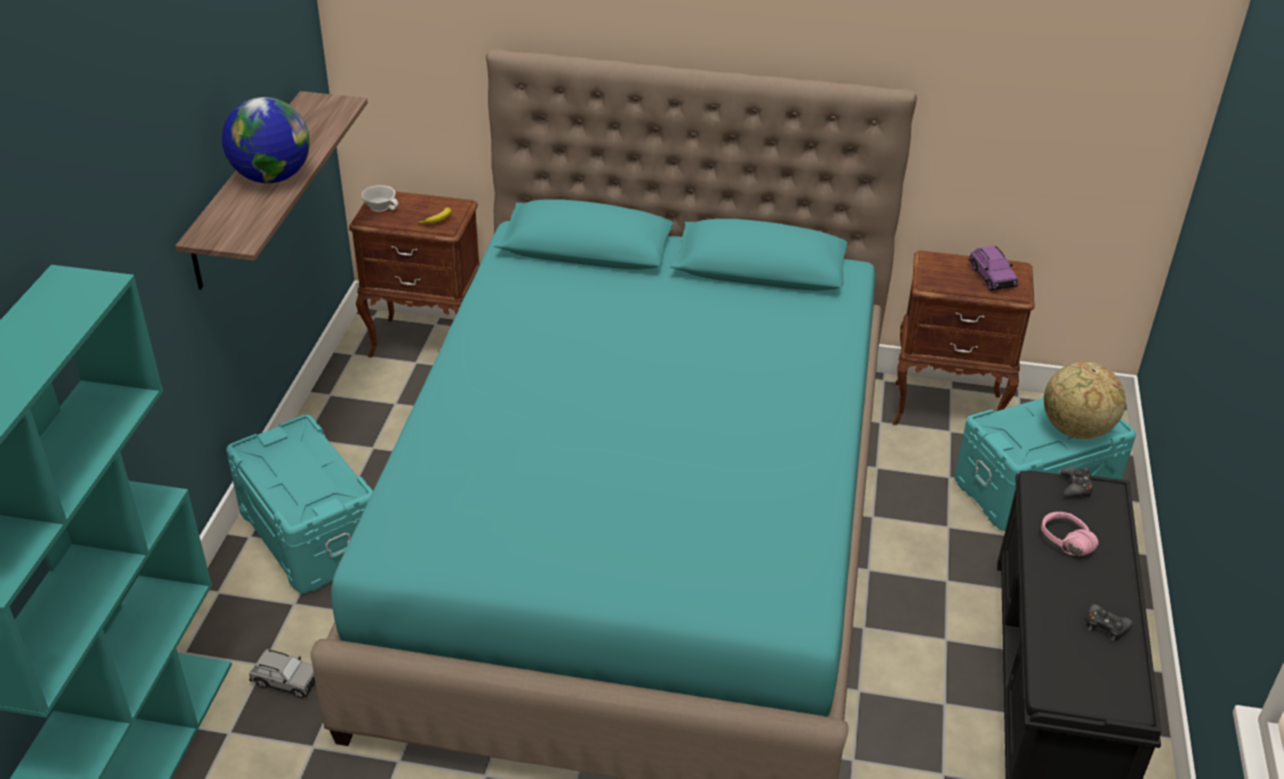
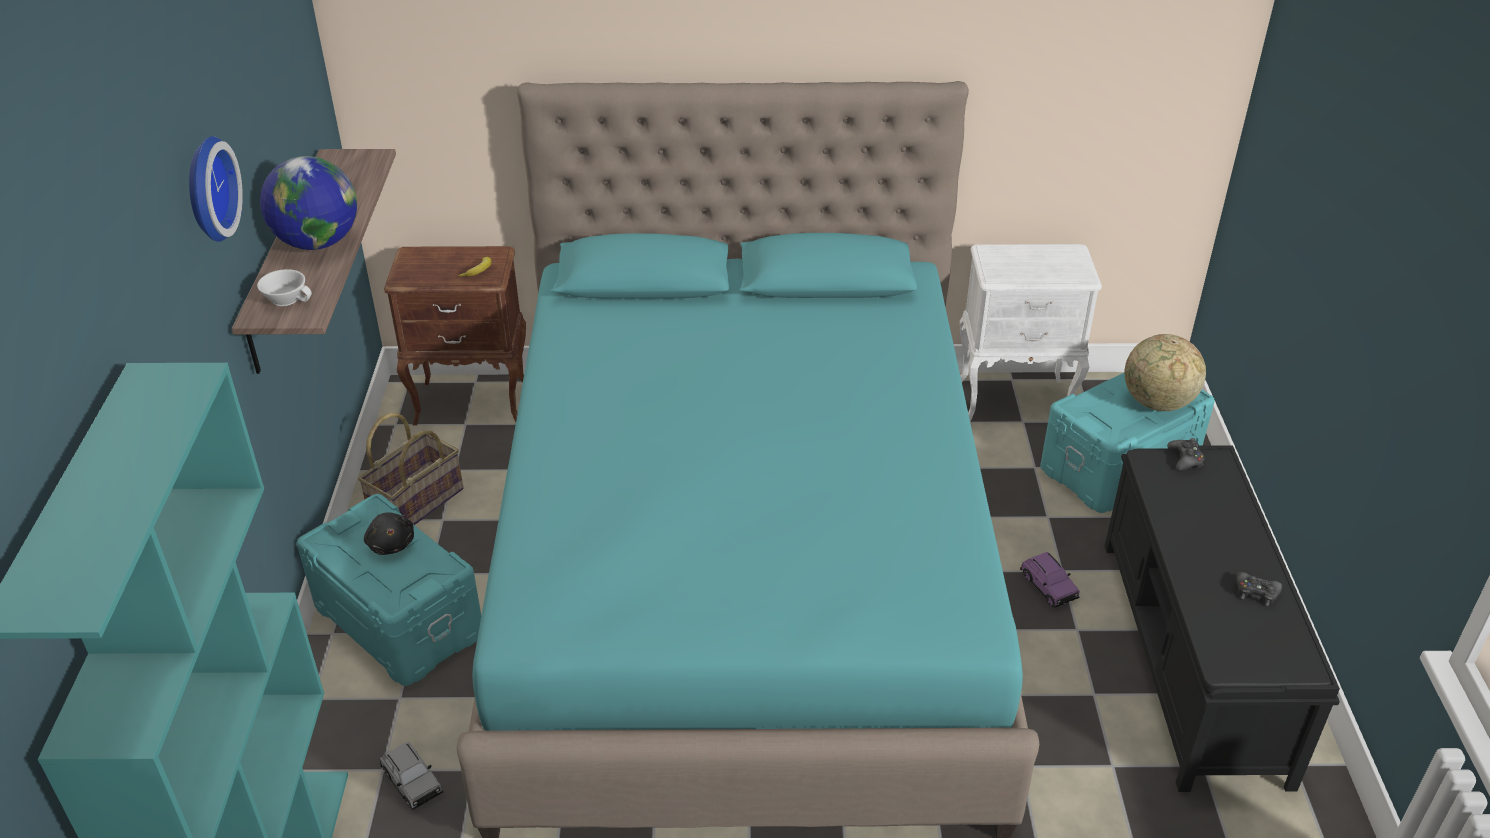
camera: 10 degrees left, 0 degrees up
(162, 118) = (206, 189): none -> wall clock
(286, 680) = (412, 782): grey toy car -> grey toy car turned 45 degrees clockwise
(308, 461) = (391, 543): none -> black plush toy
(353, 428) = (416, 502): none -> basket
(381, 206) = (413, 263): white cup -> white cup (287, 298)
(947, 409) = (1014, 401): brown nightstand -> white nightstand
(992, 277) = (1053, 262): purple toy car -> purple toy car (1048, 587)
(1060, 546) = (1189, 519): pink headphones -> none

